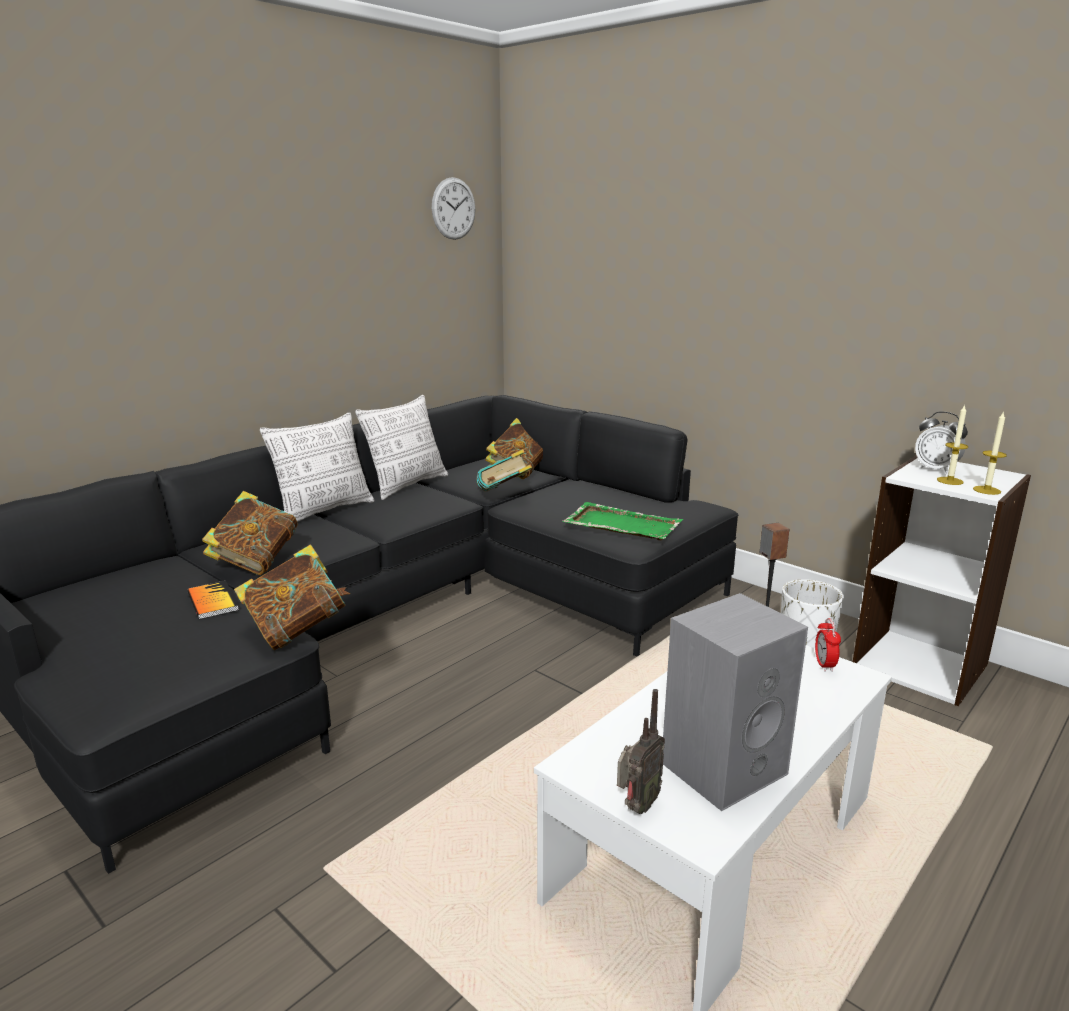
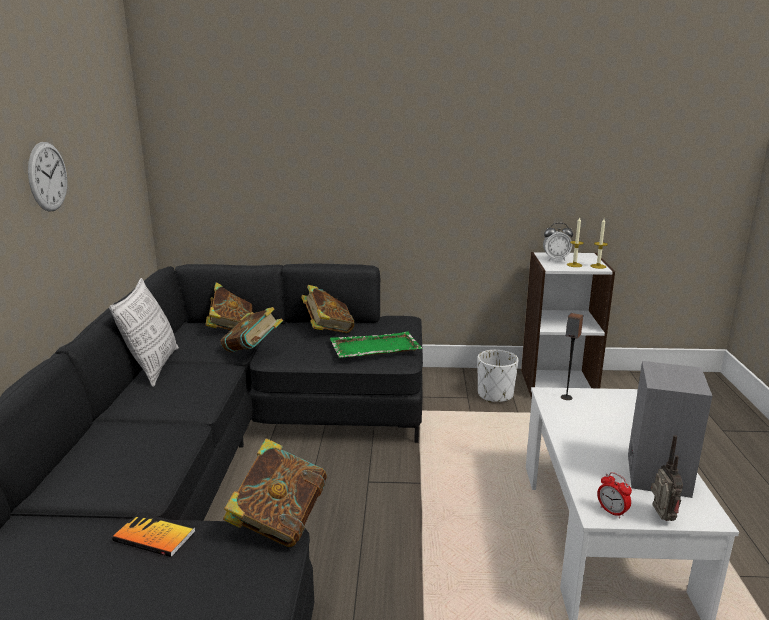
camera: 40 degrees left, 0 degrees up
(255, 562) = (128, 485): book -> book (328, 329)
(324, 511) = (112, 414): pillow -> none
(453, 208) = (110, 95): wall clock -> wall clock (47, 177)
(824, 665) = (606, 395): alarm clock -> alarm clock (612, 511)

